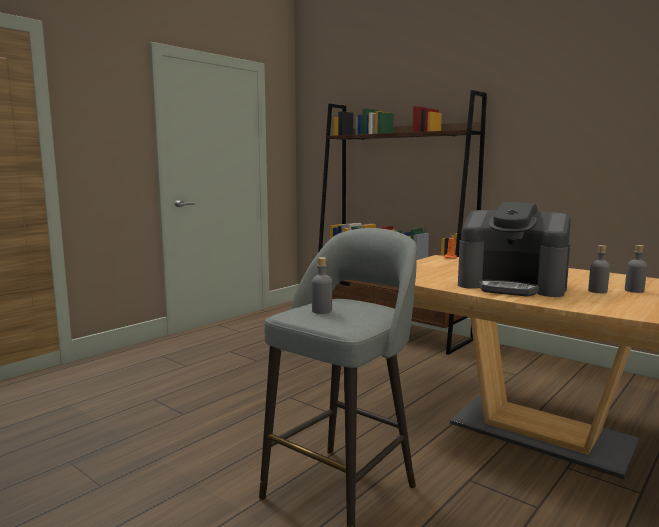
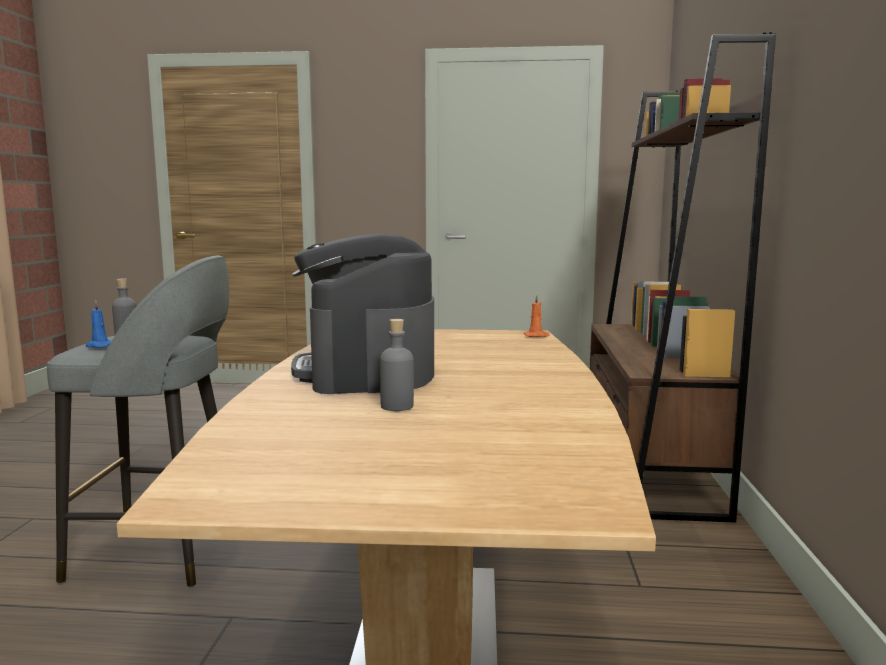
camera: 55 degrees right, 0 degrees up
(347, 319) = (98, 346): none -> blue candle
(634, 290) = (442, 424): grey bottle -> none

